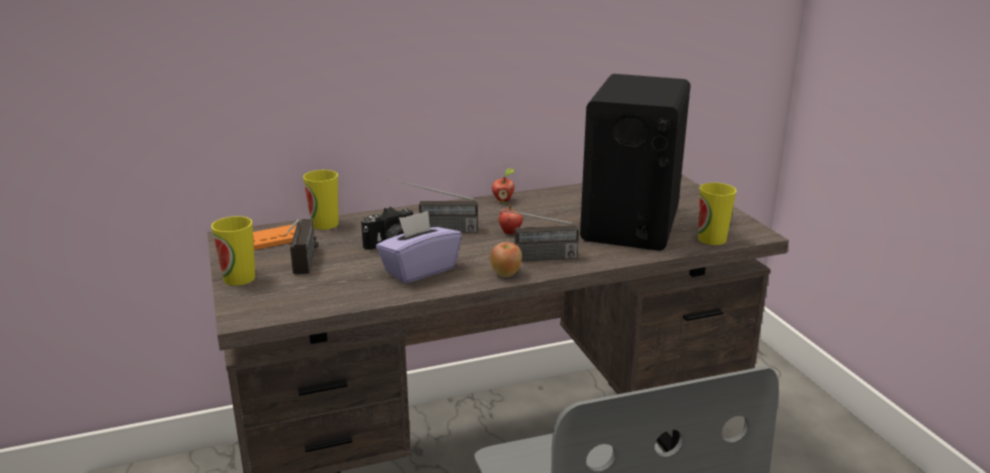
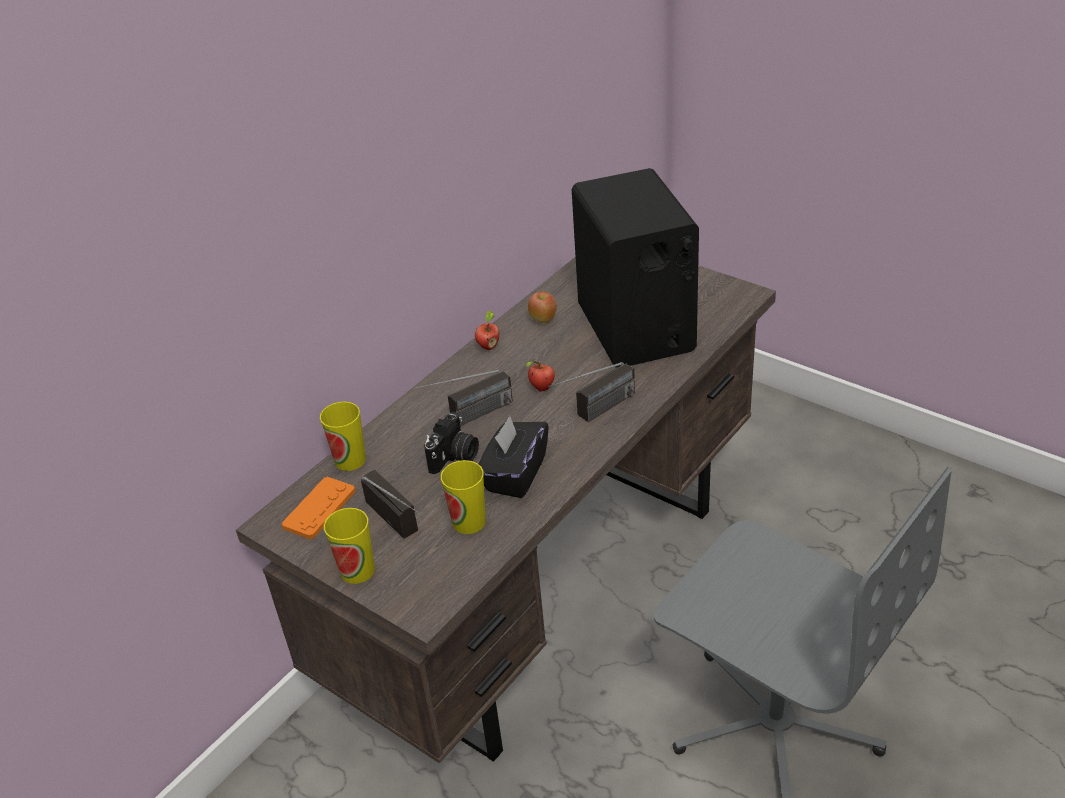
camera: 30 degrees left, 15 degrees up
(419, 270) = (515, 474): purple tissue box -> black tissue box
(506, 274) = (595, 441): apple -> apple (543, 319)
(712, 239) = (718, 317): cup -> cup (469, 522)

